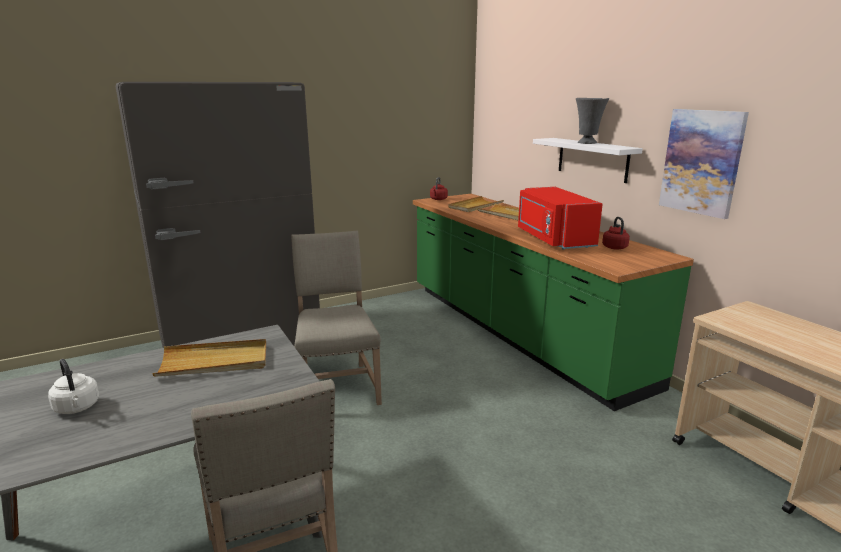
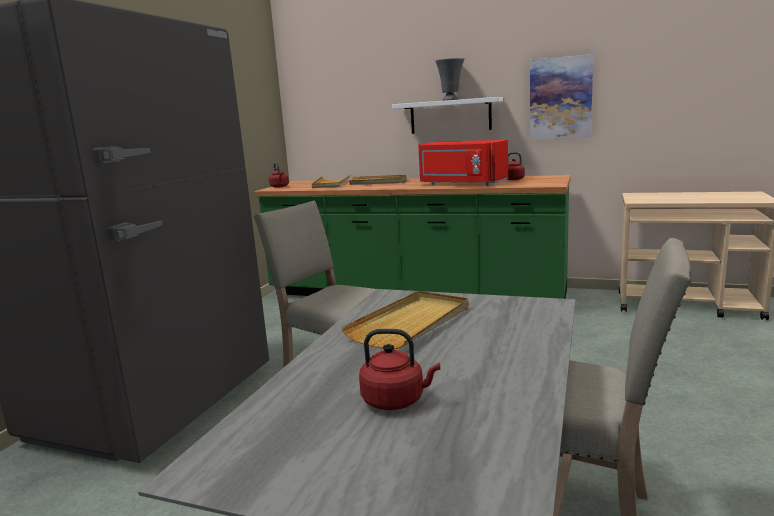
camera: 40 degrees left, 5 degrees down
(77, 408) = (396, 401): white kettle -> red kettle

